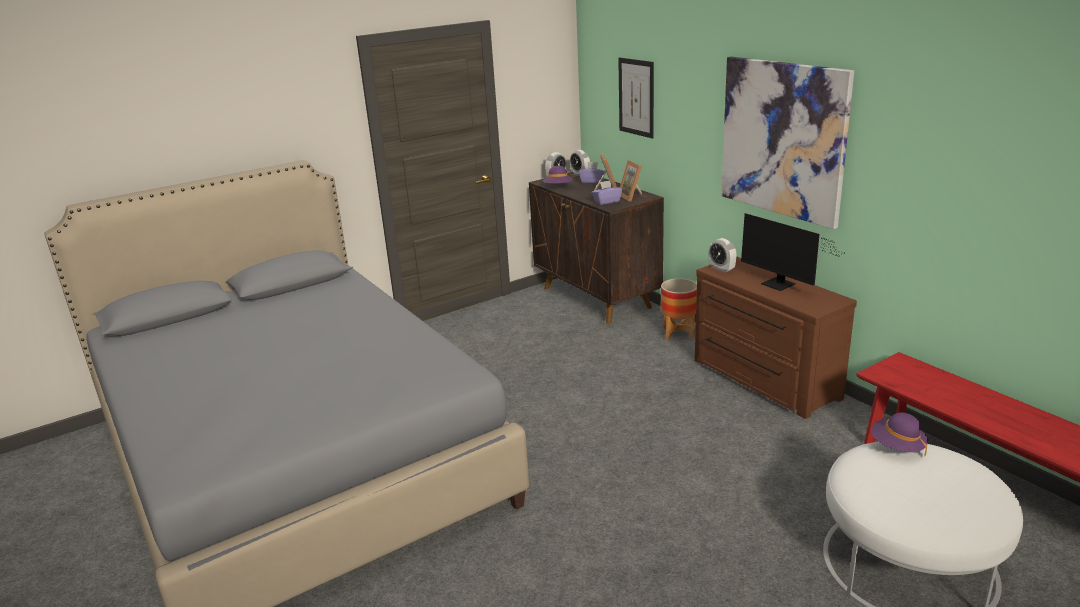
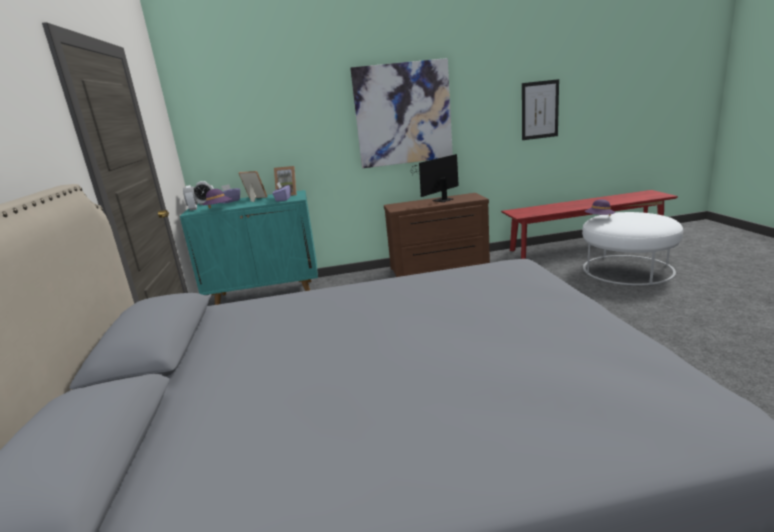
camera: 65 degrees left, 5 degrees down
(596, 298) = (266, 295): brown cabinet -> turquoise cabinet
(636, 97) = (255, 120): picture -> picture (539, 110)
(678, 333) = (357, 279): planter -> none
(721, 269) = (398, 207): alarm clock -> none
(781, 285) = (440, 200): monitor -> monitor turned 150 degrees clockwise

